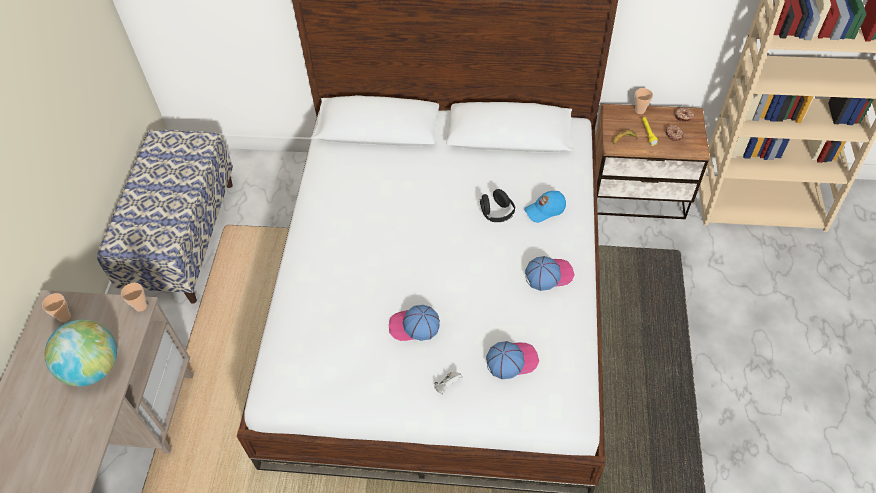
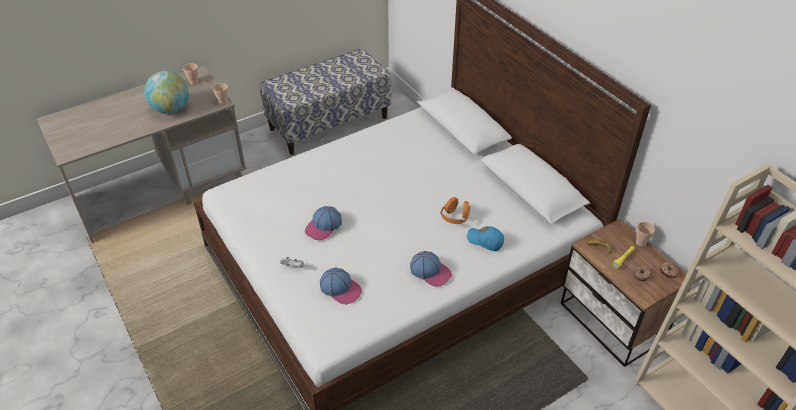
camera: 50 degrees right, 10 degrees down
(414, 326) = (323, 226): cap -> cap turned 105 degrees counterclockwise
(497, 213) = (455, 218): black headphones -> orange headphones

